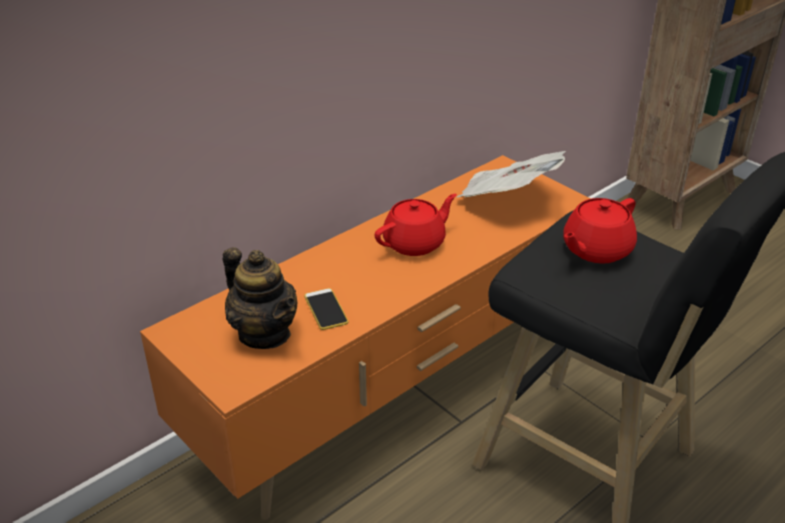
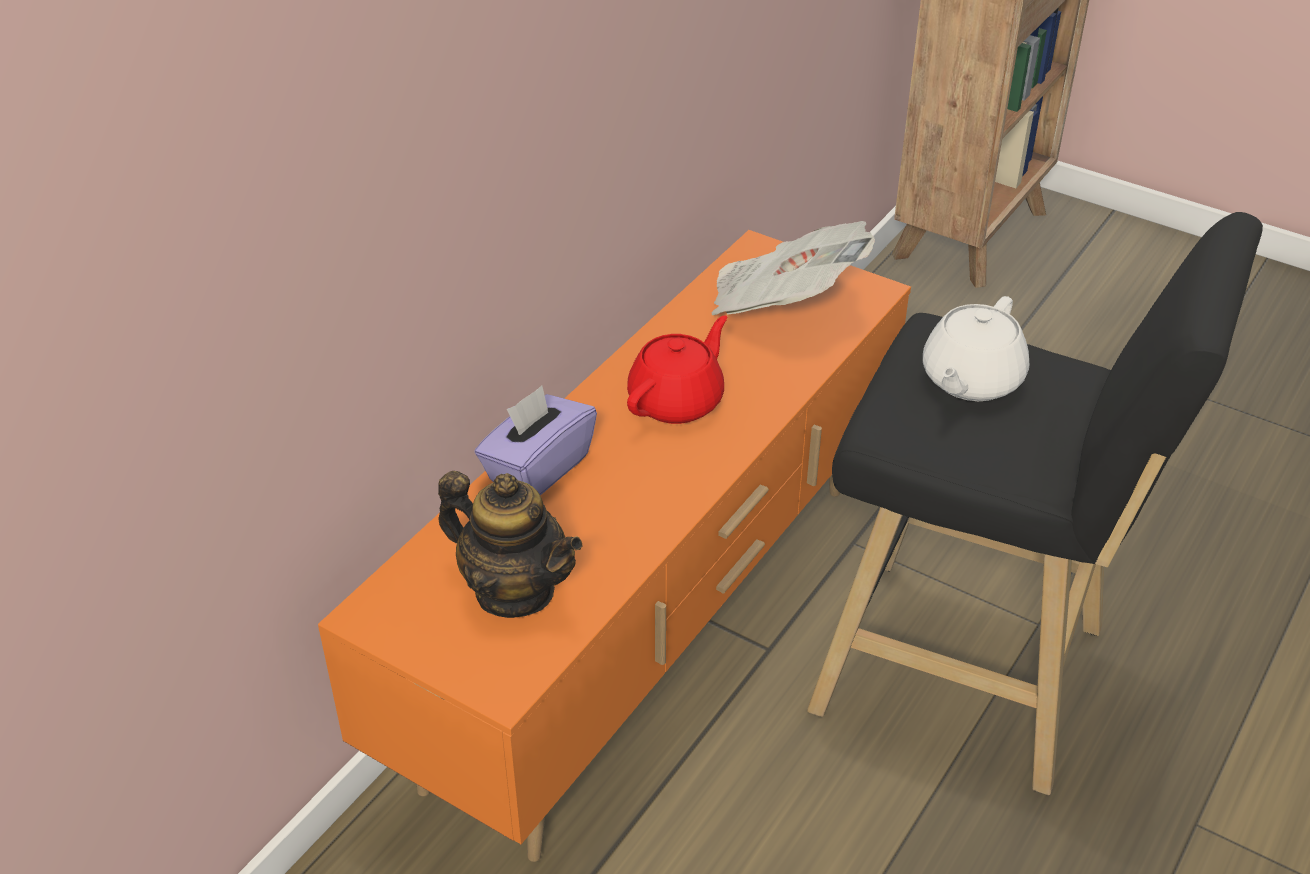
camera: 15 degrees left, 5 degrees up
(311, 267) = (537, 468): none -> purple tissue box
(326, 309) = (589, 534): phone -> none
(595, 250) = (970, 380): red teapot -> white teapot

